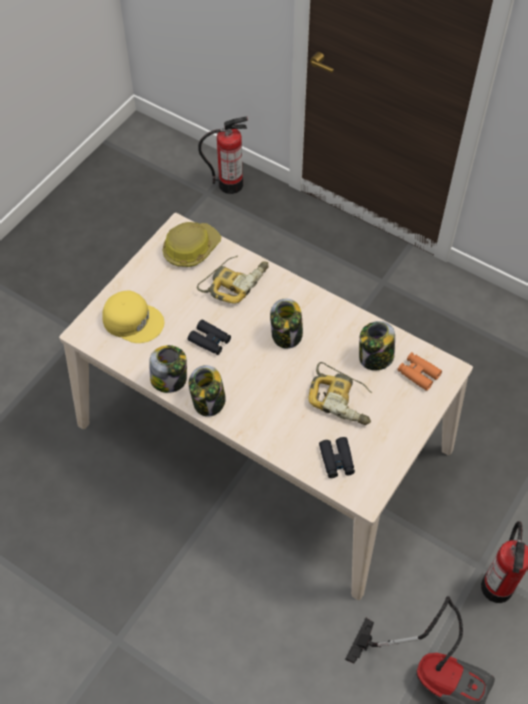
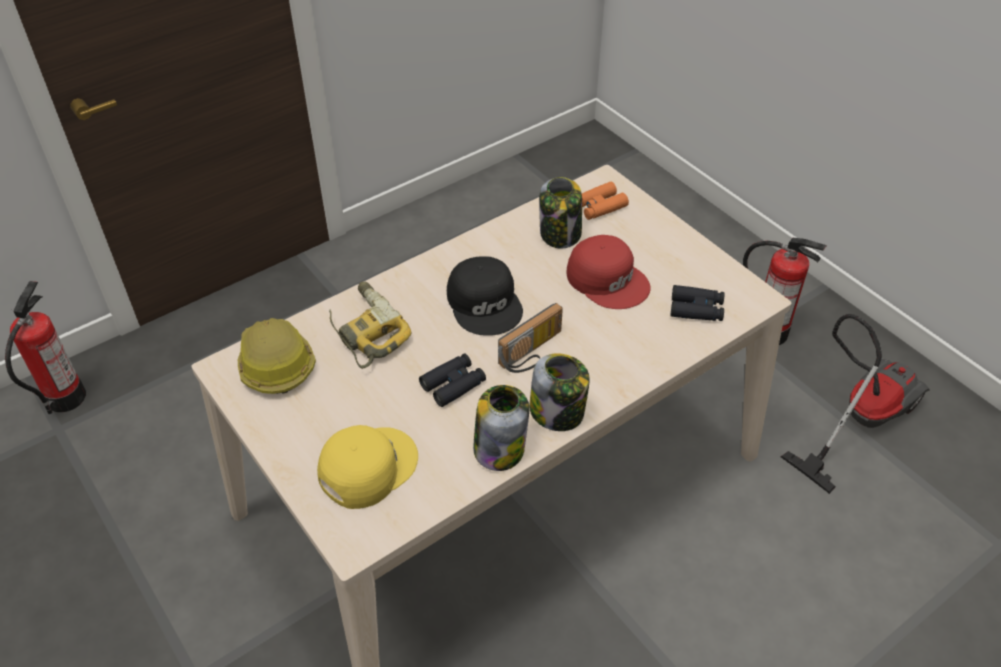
camera: 70 degrees left, 10 degrees down
(253, 374) = (533, 353): none -> radio
(287, 335) = (485, 303): jar -> black cap
(342, 399) = (608, 279): power drill -> red cap

